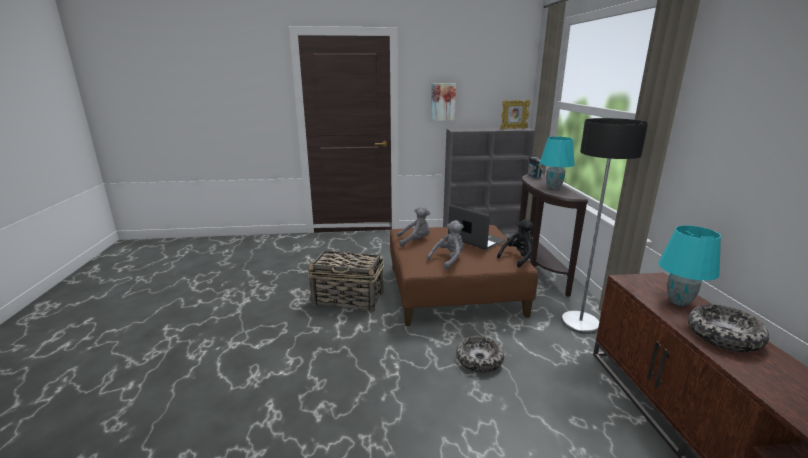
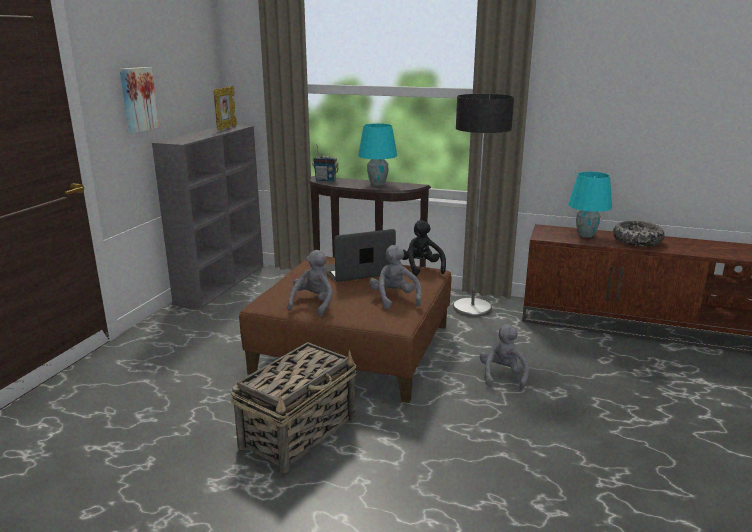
camera: 65 degrees left, 0 degrees up
(479, 360) = (502, 376): bowl -> grey plush toy

